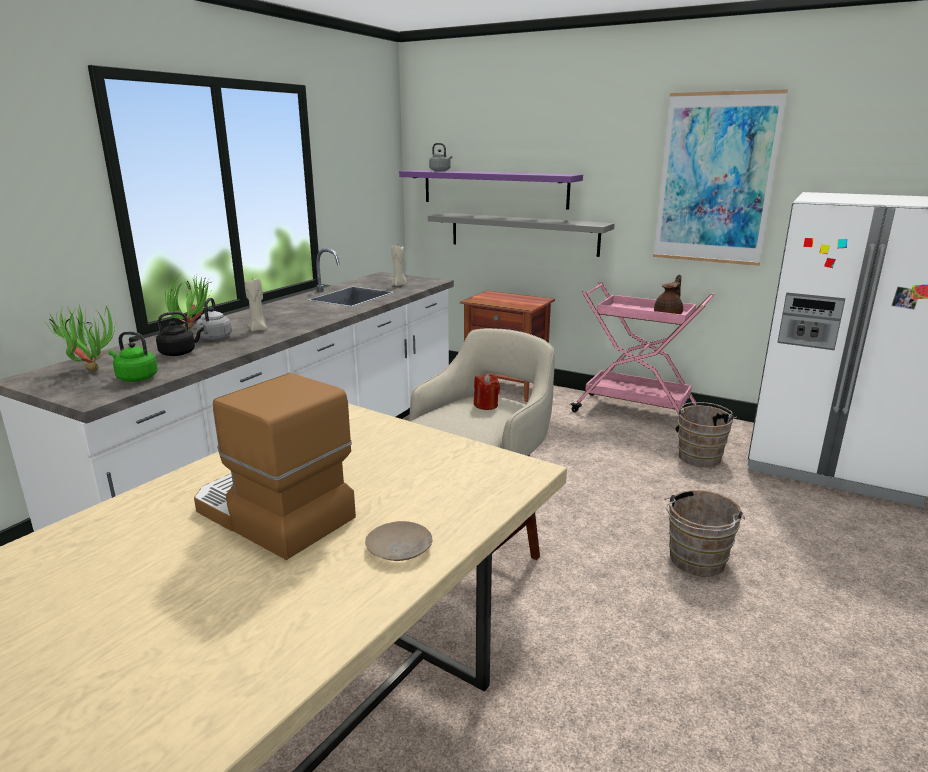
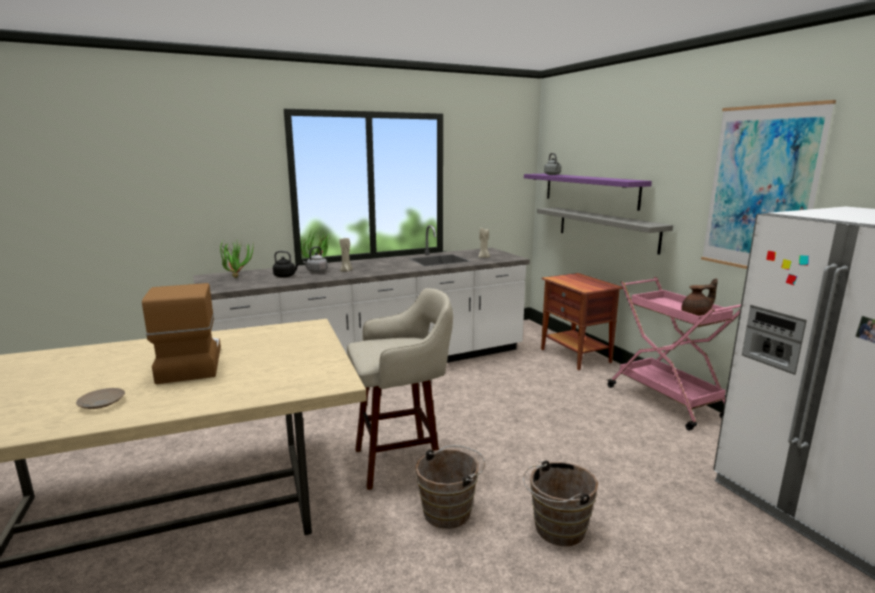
camera: 35 degrees right, 5 degrees down
(135, 378) = (243, 284): green kettle -> none
(399, 549) = (202, 397): beige plate -> beige plate (101, 403)
(486, 405) = (409, 343): red candle -> none
(699, 456) = (681, 454): brown bucket -> brown bucket (450, 511)

